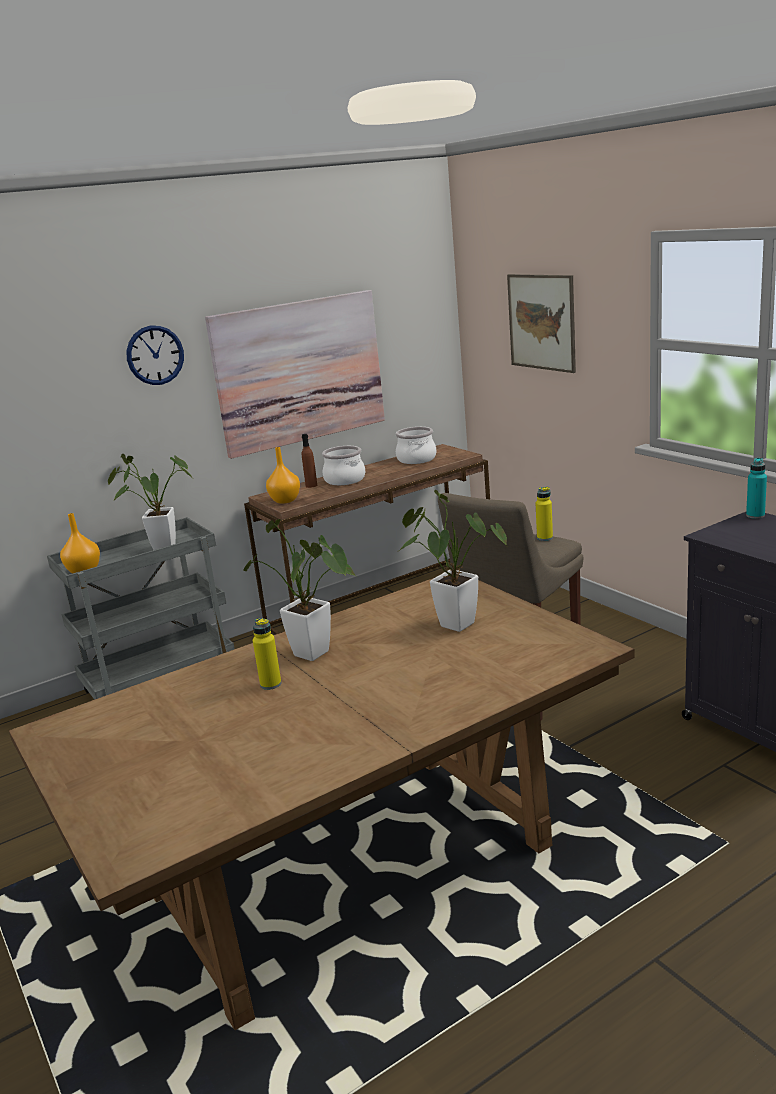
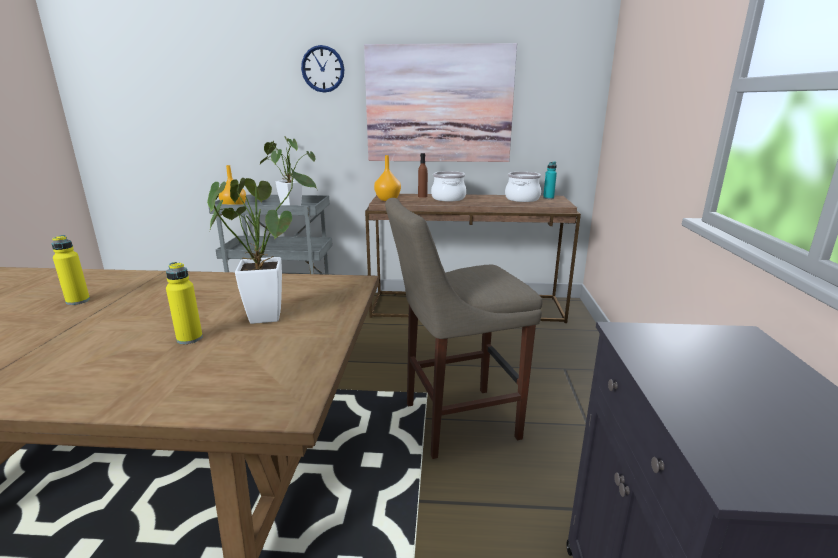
camera: 35 degrees right, 0 degrees up
(317, 656) = (148, 295): potted plant -> none
(541, 322) = (653, 77): picture -> none
(544, 538) = (510, 280): yellow bottle -> yellow bottle (189, 338)
(755, 515) = (747, 336): turquoise bottle -> turquoise bottle (548, 198)

